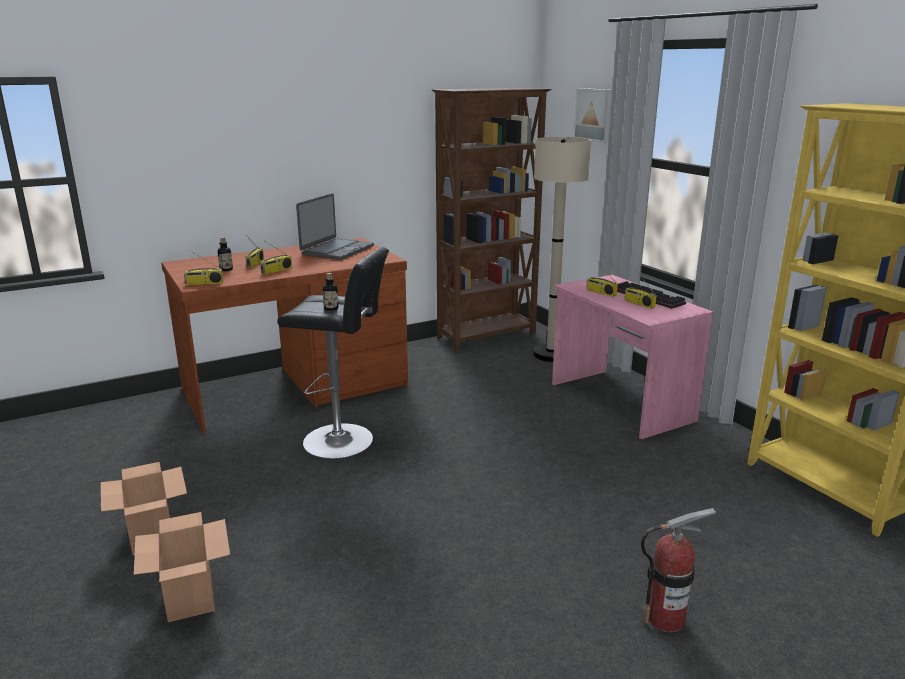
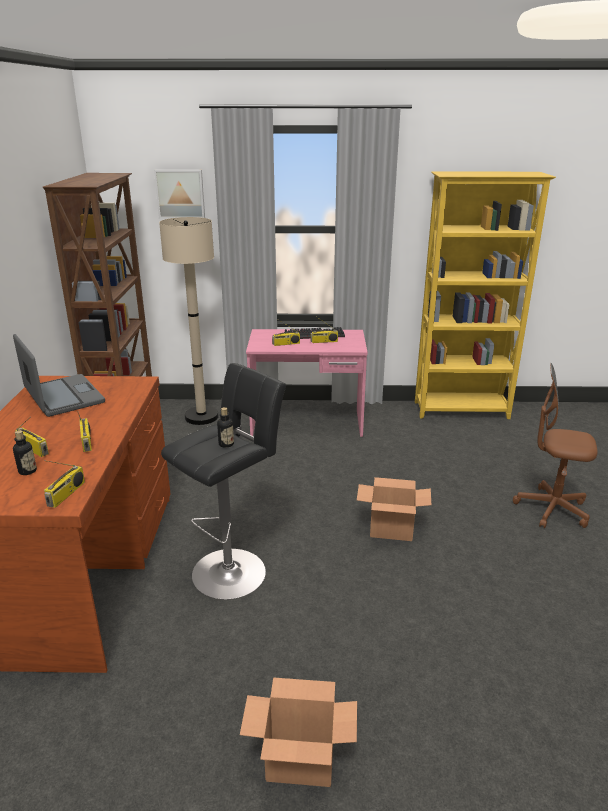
camera: 60 degrees left, 5 degrees up
(189, 596) = (427, 745): cardboard box -> cardboard box (390, 530)
(665, 619) = (551, 509): fire extinguisher -> brown office chair

